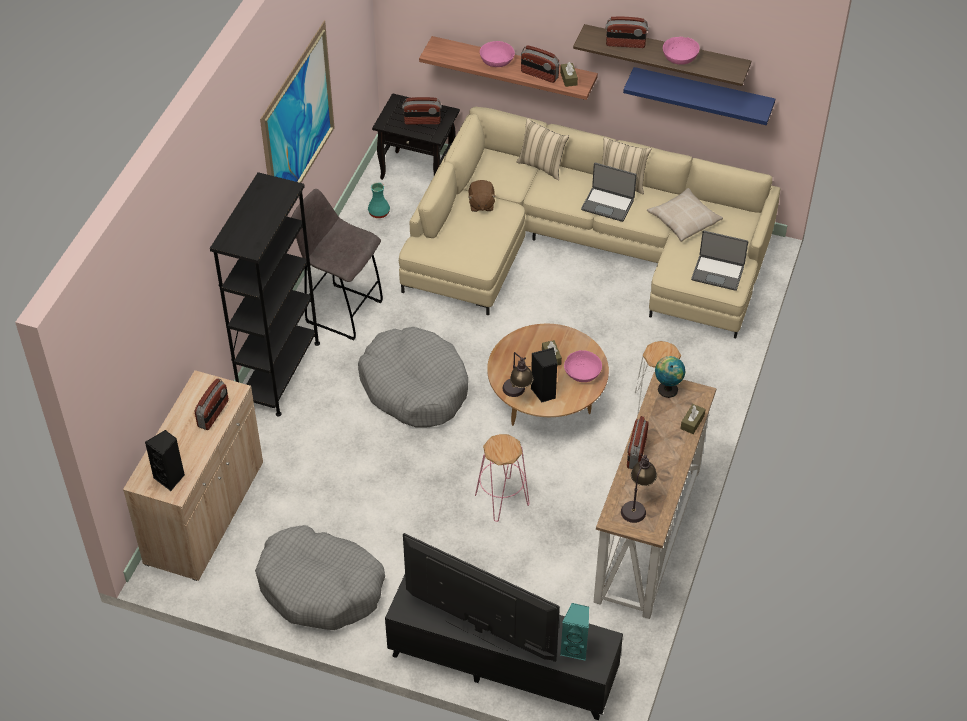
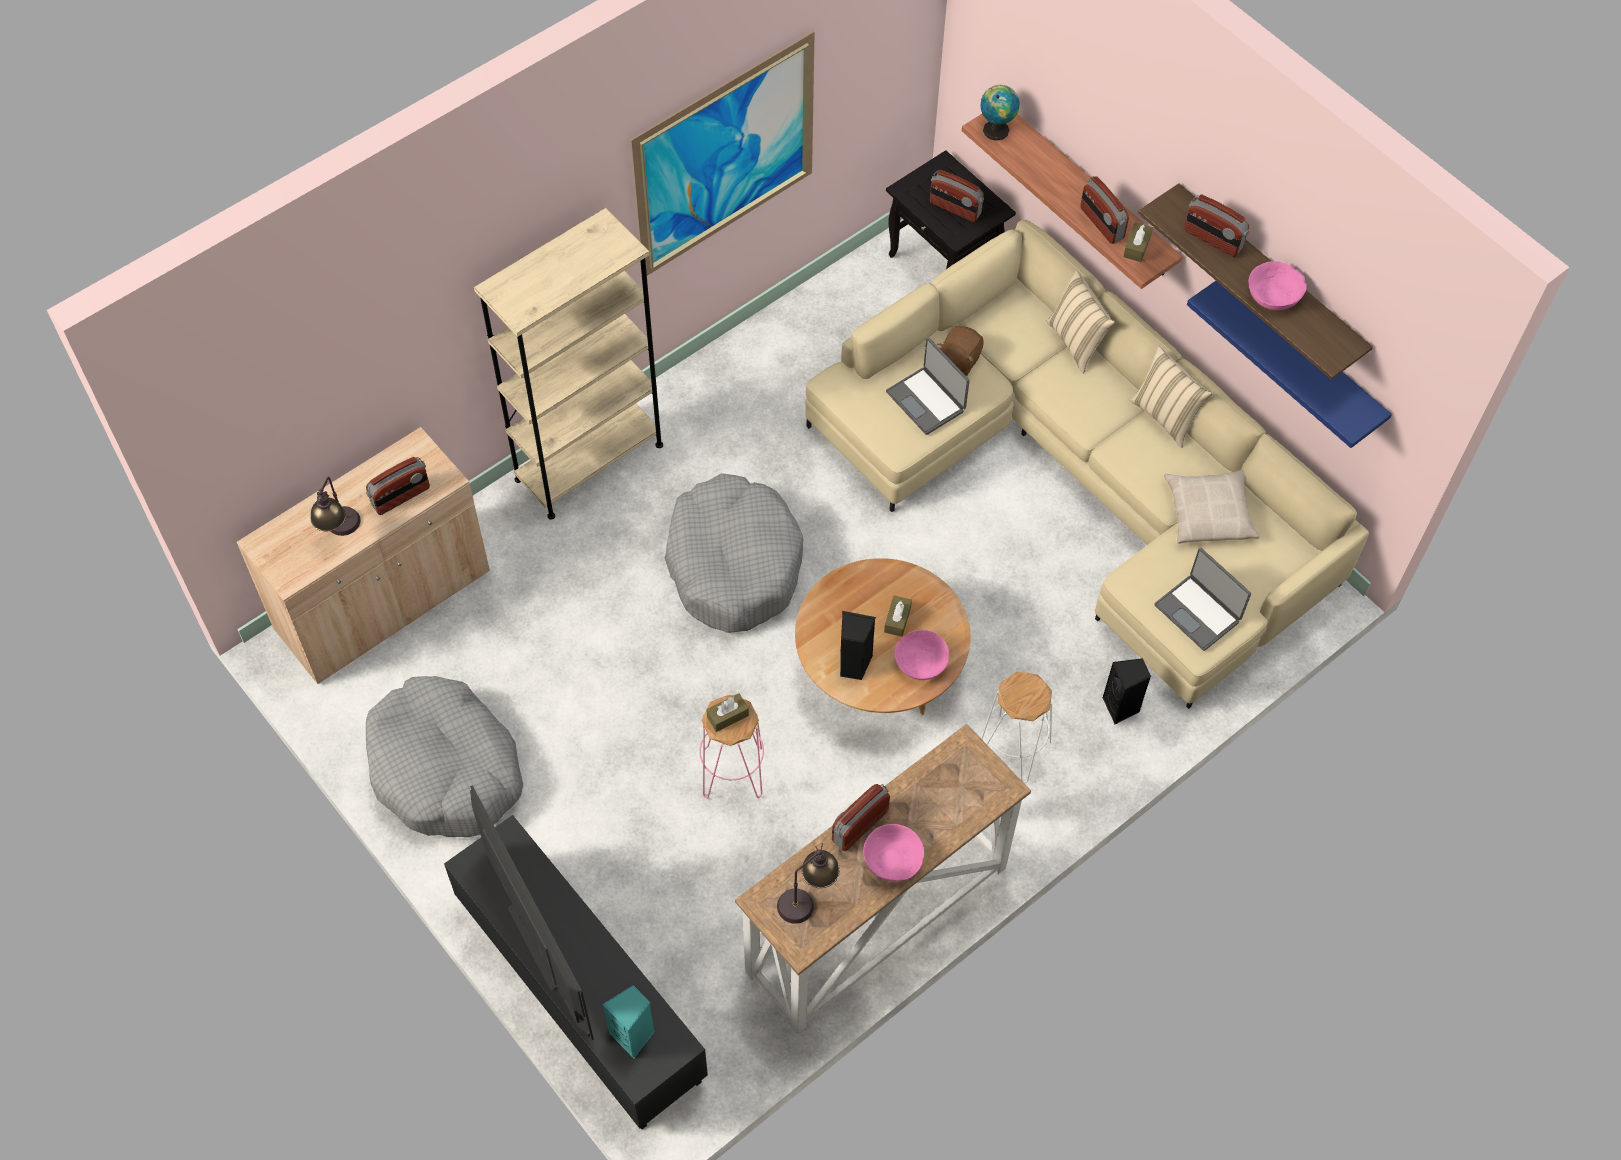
camera: 30 degrees right, 10 degrees up
(170, 478) = (296, 556): black speaker -> black speaker (1121, 707)
(279, 373) = (589, 462): black bookcase -> beige bookcase
(342, 311) = (718, 415): grey stool -> none
(379, 212) = (855, 302): turquoise vase -> none
(497, 60) = (1060, 176): pink bowl -> pink bowl (893, 859)
(517, 394) = (818, 649): table lamp -> table lamp (340, 532)
(608, 204) = (1123, 440): laptop -> laptop (926, 401)
(667, 388) = (966, 757): globe -> globe (996, 129)
(692, 422) = (963, 822): brown tissue box -> brown tissue box (727, 716)

